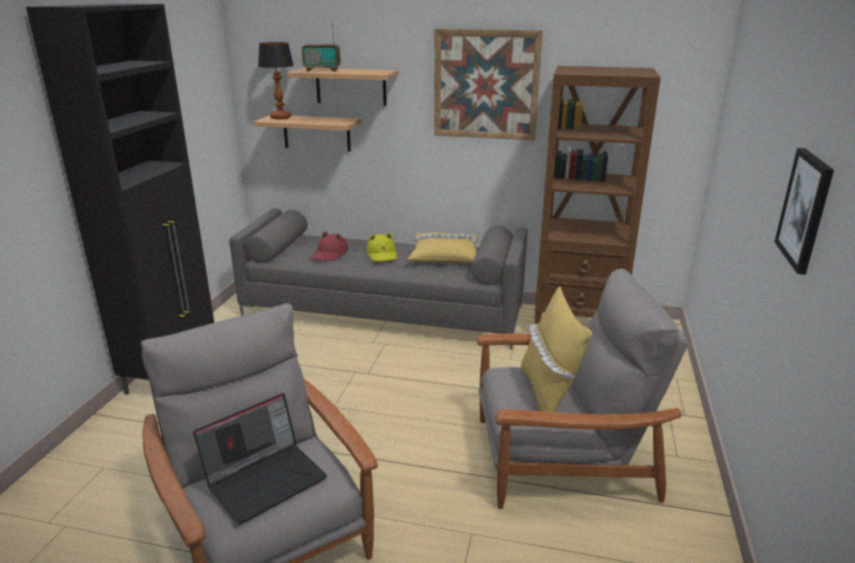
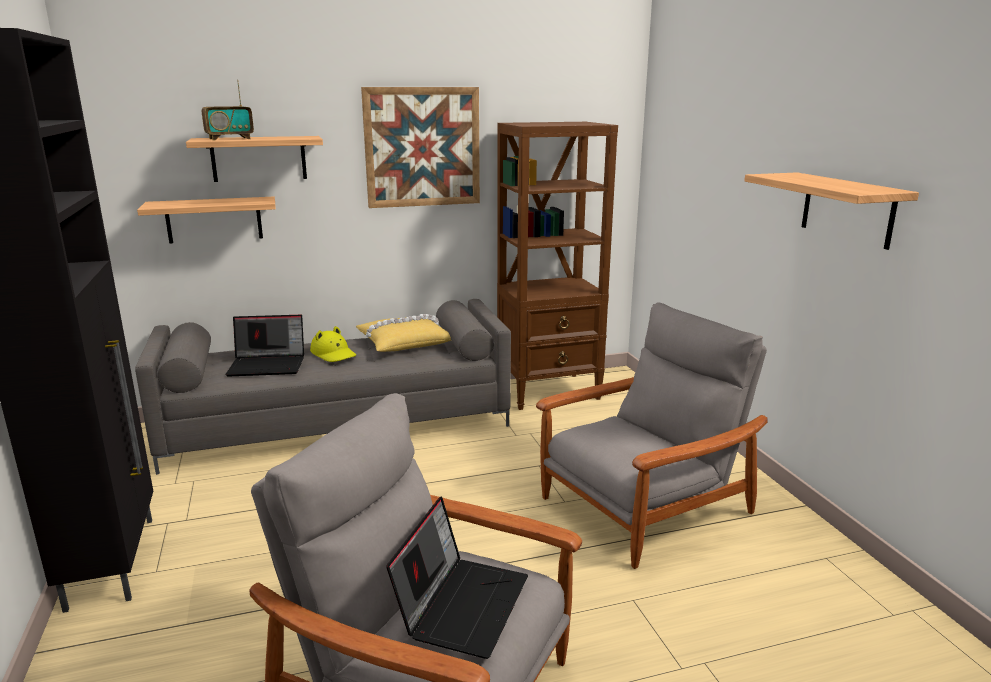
camera: 30 degrees left, 5 degrees down
(281, 117) = (168, 203): table lamp -> none
(330, 254) = (268, 365): red hat -> laptop
(548, 392) = (636, 437): yellow pillow -> none
(805, 209) = (847, 209): picture -> shelf

